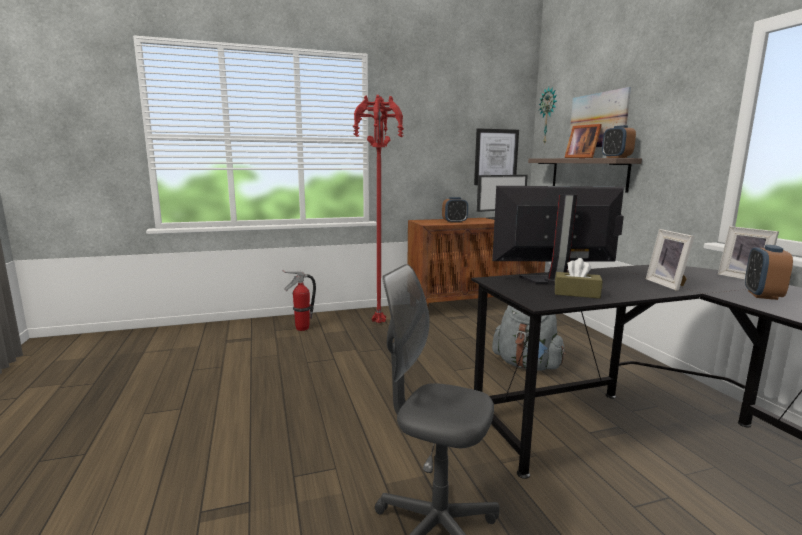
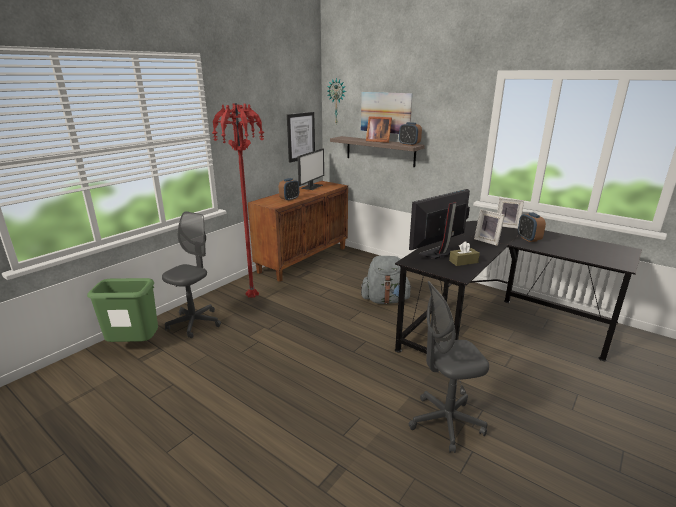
camera: 35 degrees left, 10 degrees up
(237, 330) = (135, 345): none -> green trash can
(301, 328) = (194, 323): fire extinguisher -> grey office chair

